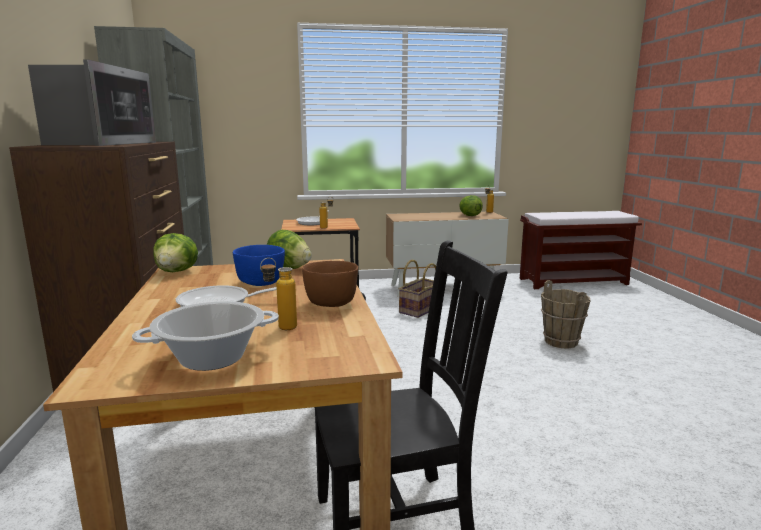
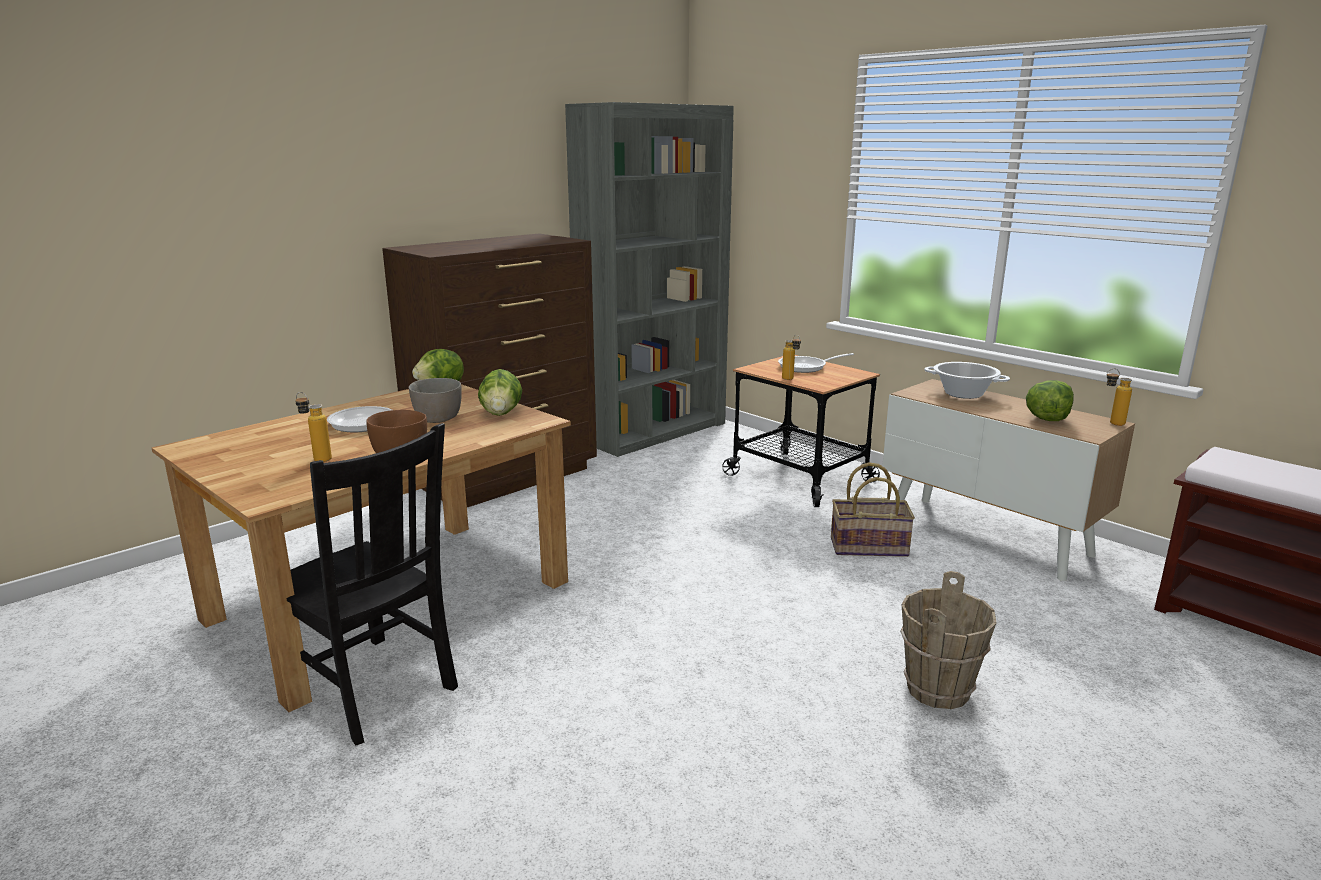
camera: 55 degrees right, 5 degrees up
(101, 143) = (475, 245): microwave -> none
(211, 358) = (241, 458): cooking pot -> cooking pot (963, 394)
(261, 283) = (437, 419): blue bowl -> grey bowl

